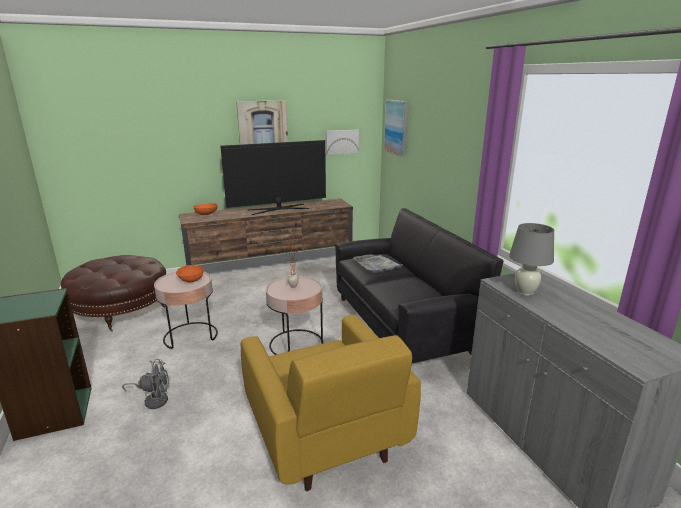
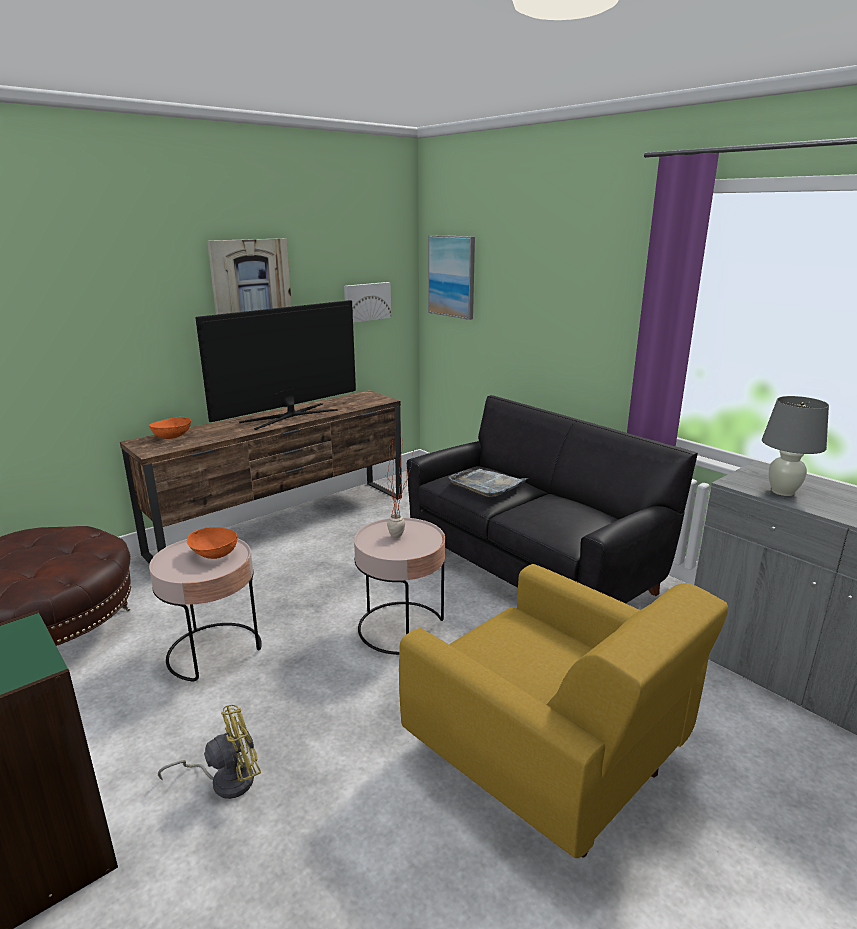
camera: 20 degrees left, 0 degrees up
(153, 399) = (225, 780): grey fan -> yellow fan

